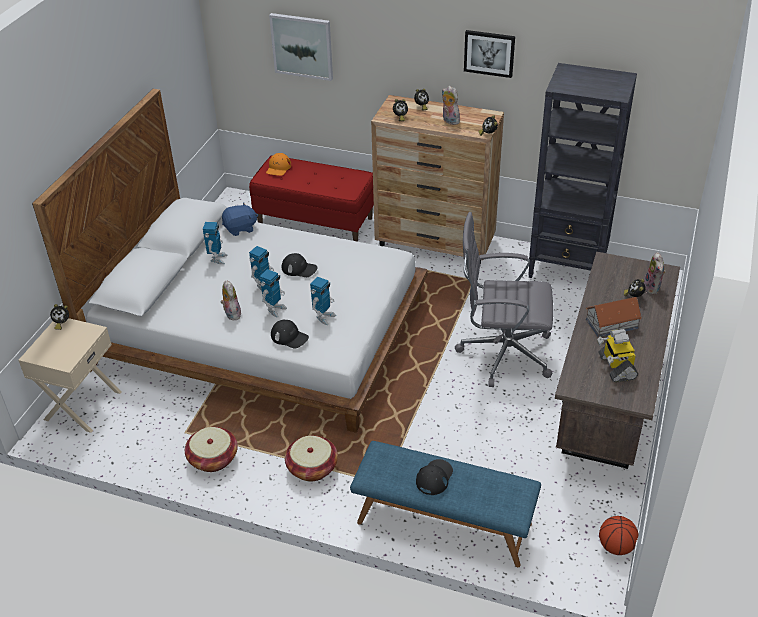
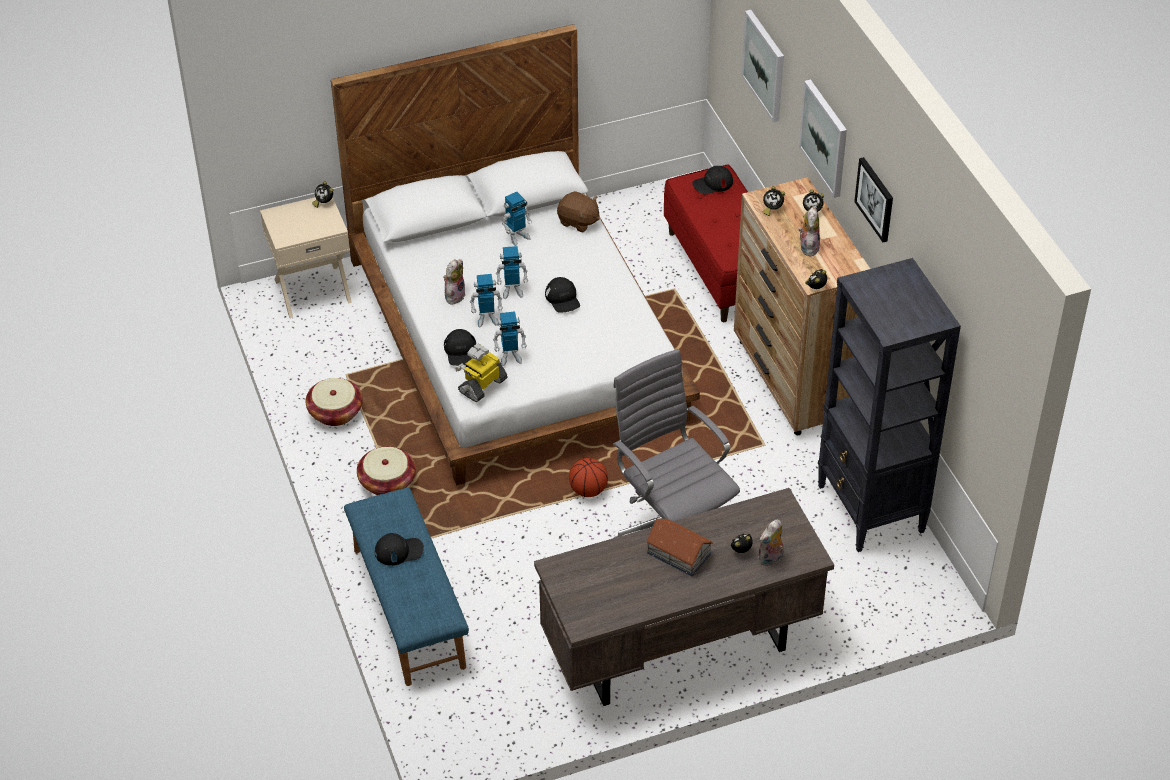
camera: 50 degrees right, 5 degrees up
(240, 228) = (578, 222): blue plush toy -> brown plush toy
(278, 168) = (712, 183): orange cap -> black cap
(405, 49) = (825, 138): none -> picture
(616, 367) = (615, 586): toy robot -> toy robot (482, 385)
(616, 546) = (493, 743): basketball -> basketball (588, 490)

